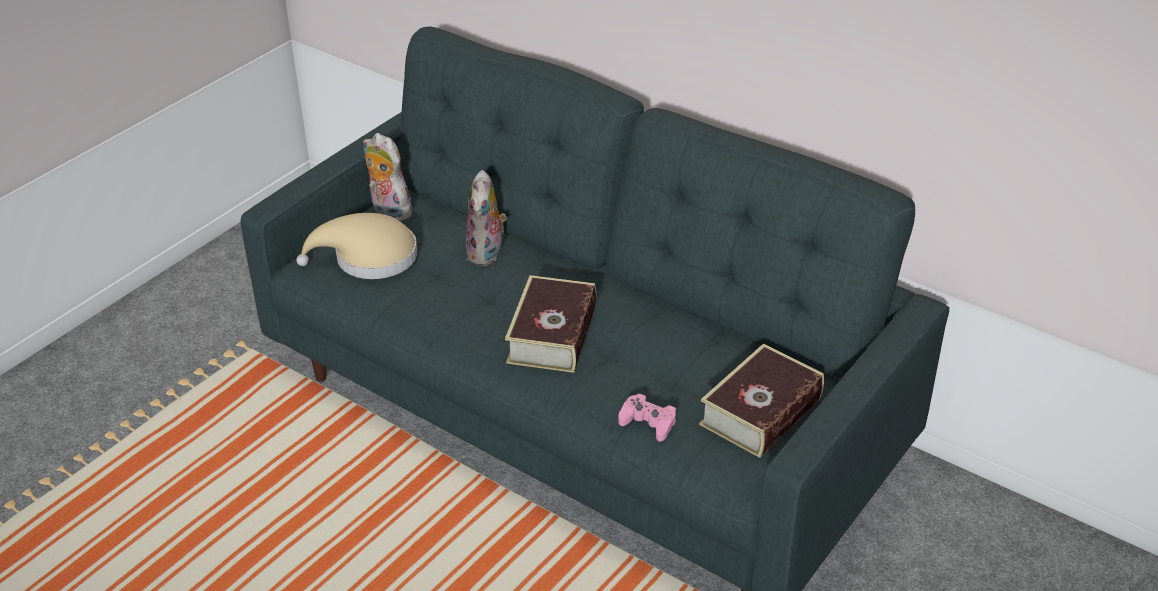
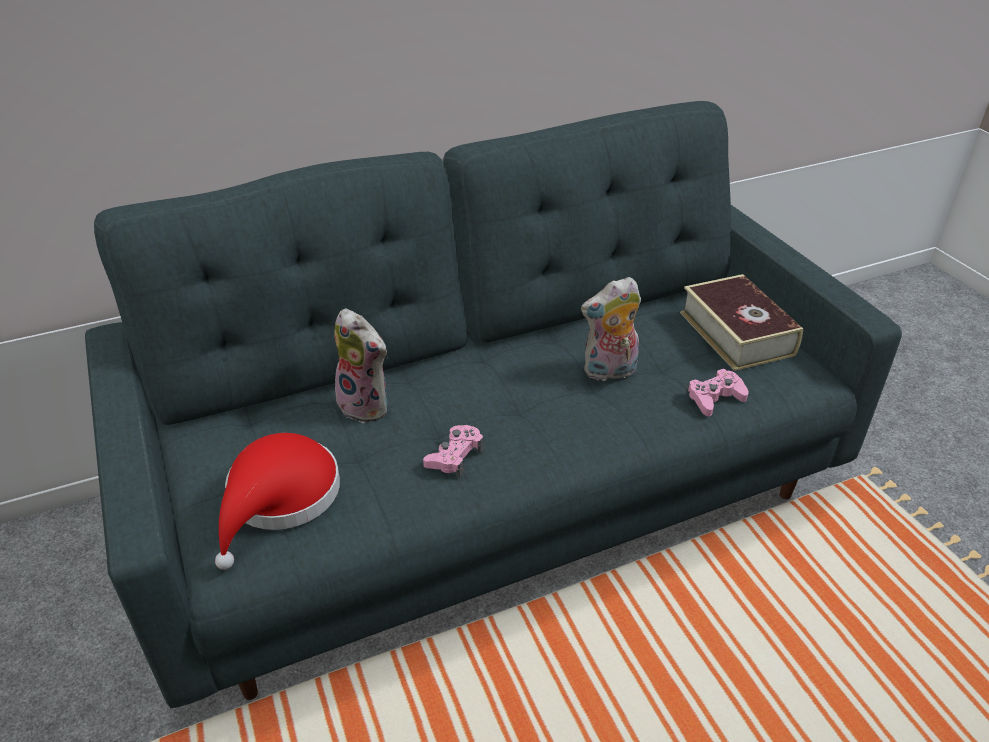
camera: 60 degrees left, 0 degrees up
(369, 258) = (279, 499): beige hat -> red hat
(388, 211) = (207, 452): plush toy -> plush toy (609, 372)
(465, 313) = (454, 456): none -> pink game controller
(552, 335) = (544, 408): book -> none

